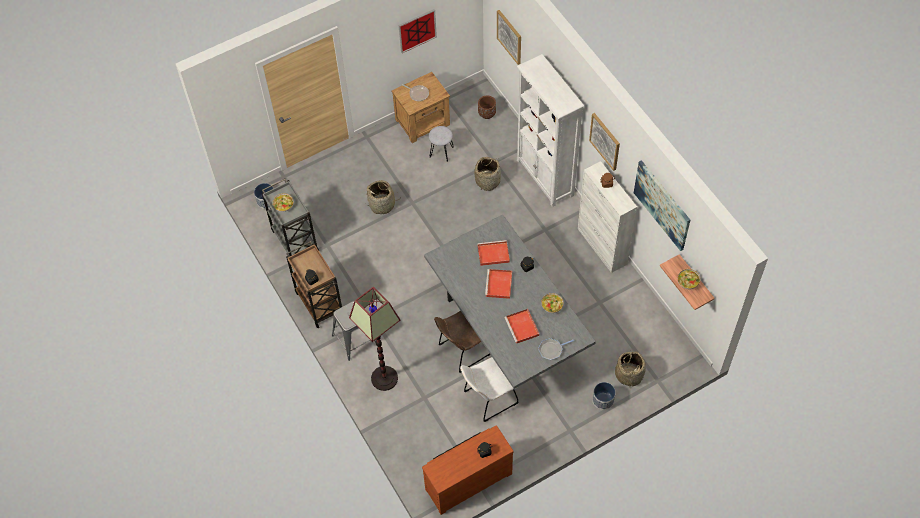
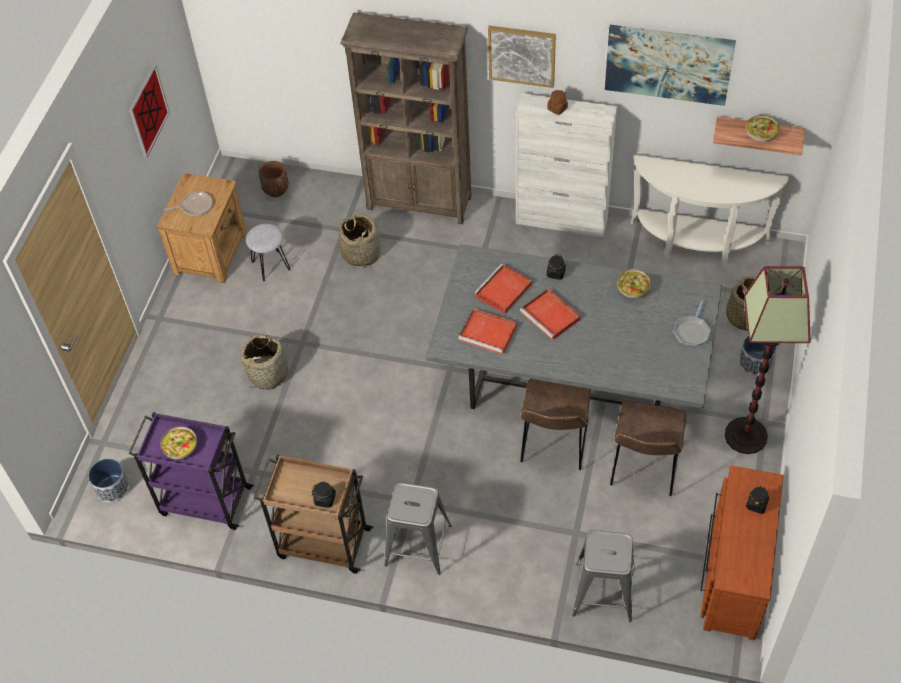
camera: 45 degrees left, 5 degrees down
(294, 239) = (204, 501): grey cart -> purple cart
(384, 378) = (505, 555): floor lamp -> floor lamp (745, 436)
(404, 433) = (603, 592): none -> grey stool
(488, 399) = (644, 469): white chair -> brown chair
(509, 36) = (268, 44): picture -> none
(522, 327) = (632, 336): red tray -> red tray (489, 333)
(545, 178) = (420, 203): white bookcase -> brown bookcase
(652, 318) = (697, 245): none -> white console table

